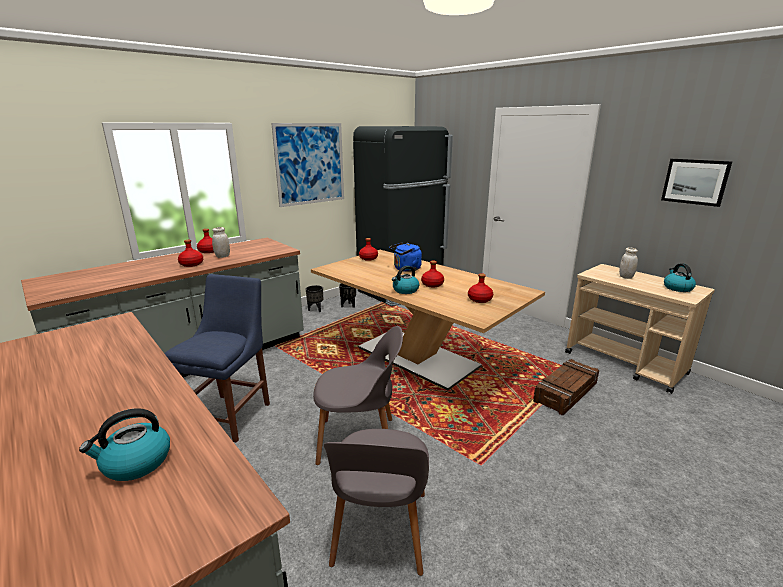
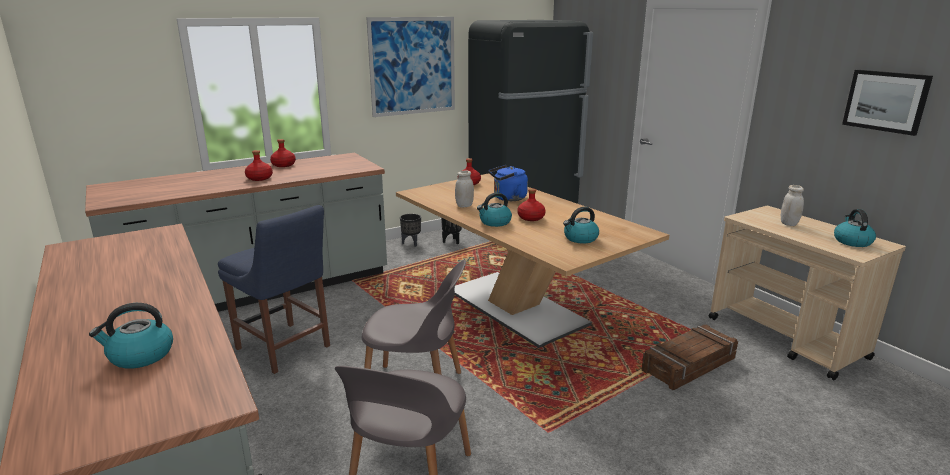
camera: 10 degrees right, 0 degrees up
(222, 256) = (296, 171): white jar -> white jar (464, 206)
(231, 414) = (285, 349): blue chair -> blue chair turned 105 degrees clockwise
(480, 299) = (580, 238): red bottle -> kettle

